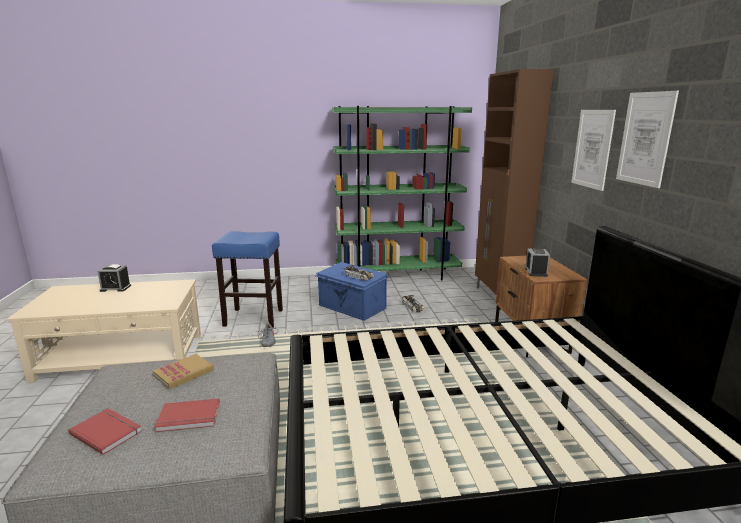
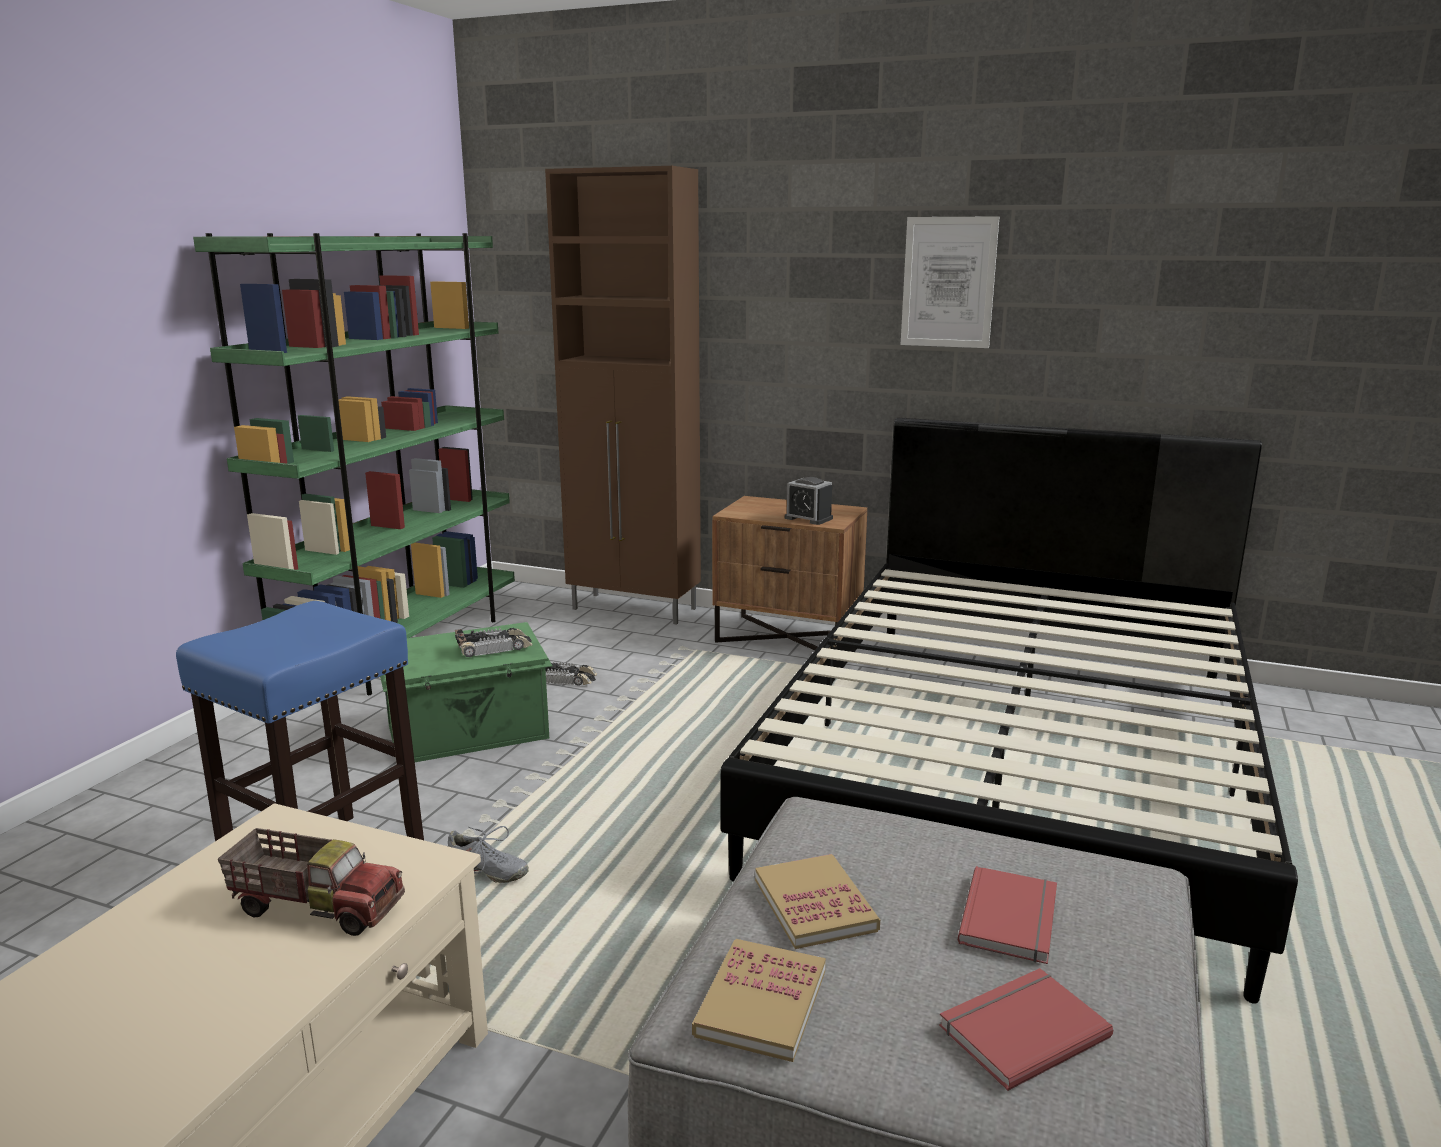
camera: 60 degrees left, 0 degrees up
(115, 288) = (106, 955): alarm clock -> none
(120, 377) = (761, 1003): none -> book
(142, 300) = (317, 906): none -> toy truck
(352, 307) = (469, 733): blue storage box -> green storage box
(592, 149) = (832, 304): picture -> none

